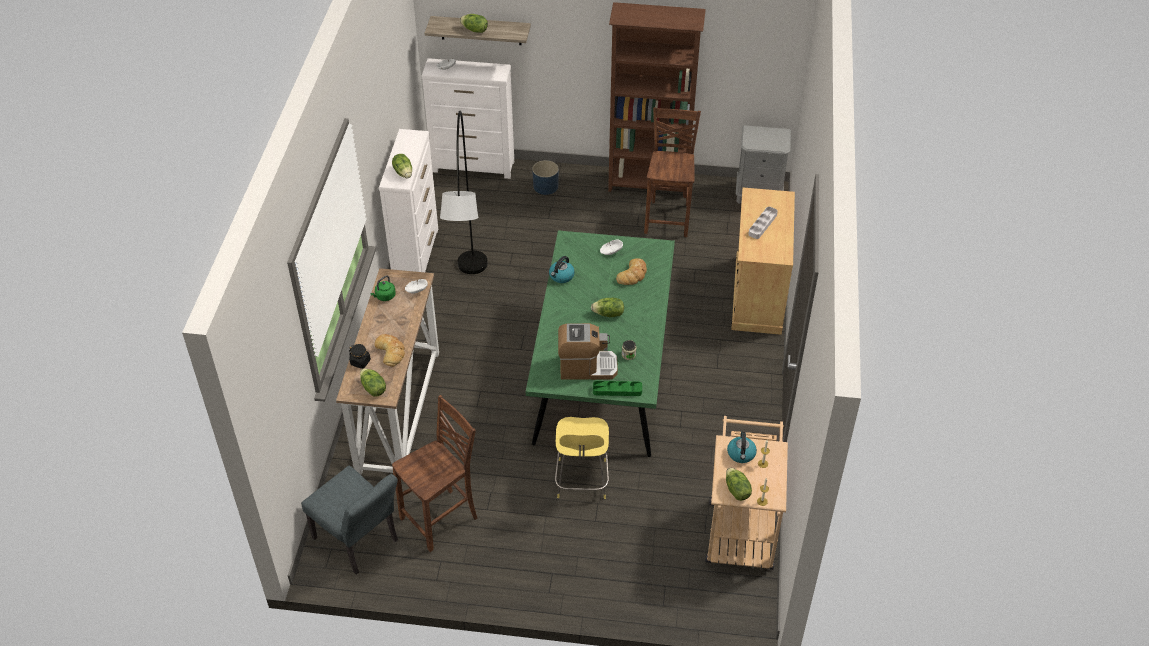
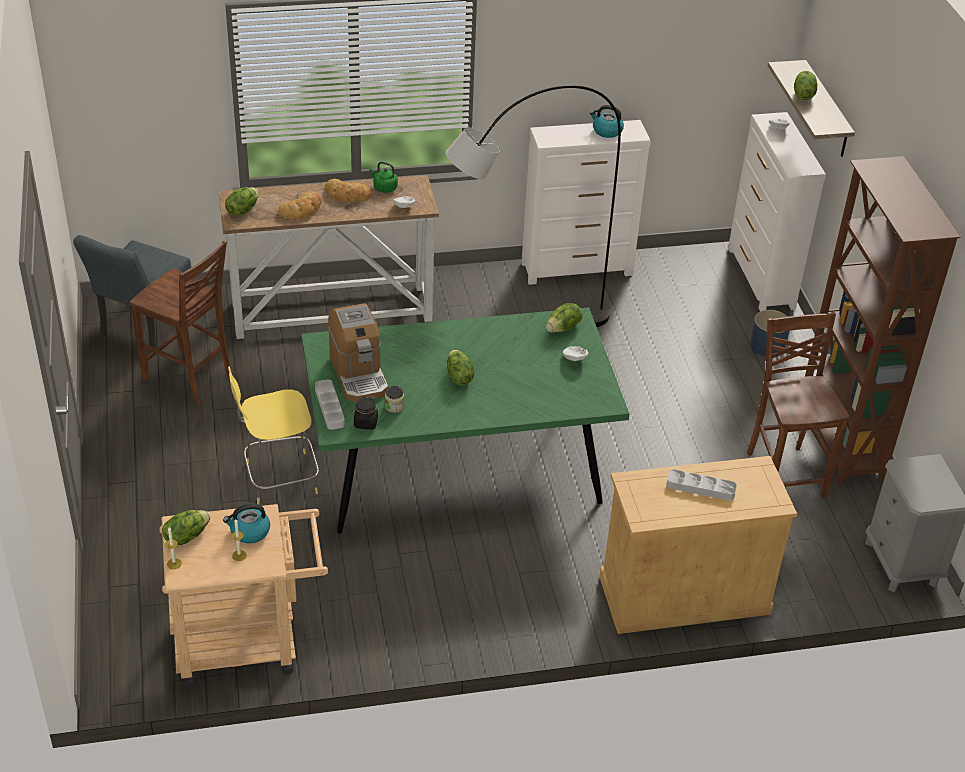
camera: 70 degrees right, 5 degrees down
(360, 362) = (278, 193): black jar -> black jar (366, 423)
(404, 173) = (564, 138): lettuce -> lettuce (563, 328)
(561, 276) = (506, 325): kettle -> kettle (606, 131)
(617, 390) = (329, 407): green tray -> grey tray
(633, 275) = (541, 386): bread -> bread (347, 195)
(668, 218) = (784, 474): brown chair -> brown chair turned 90 degrees counterclockwise

